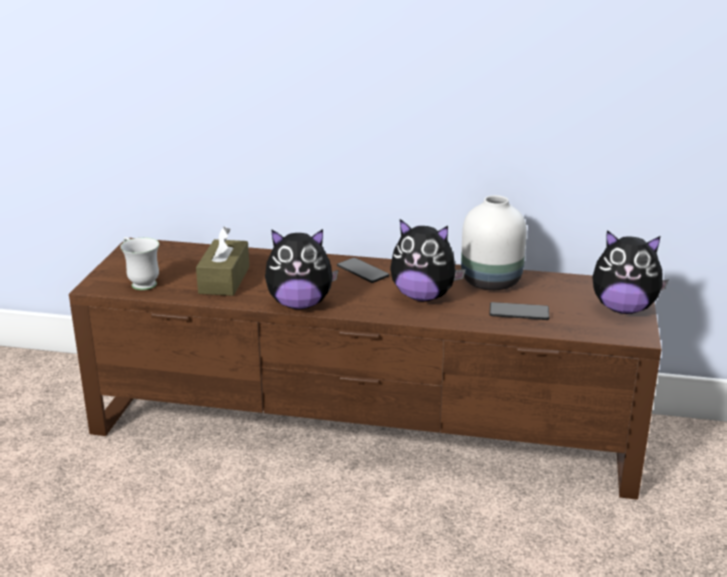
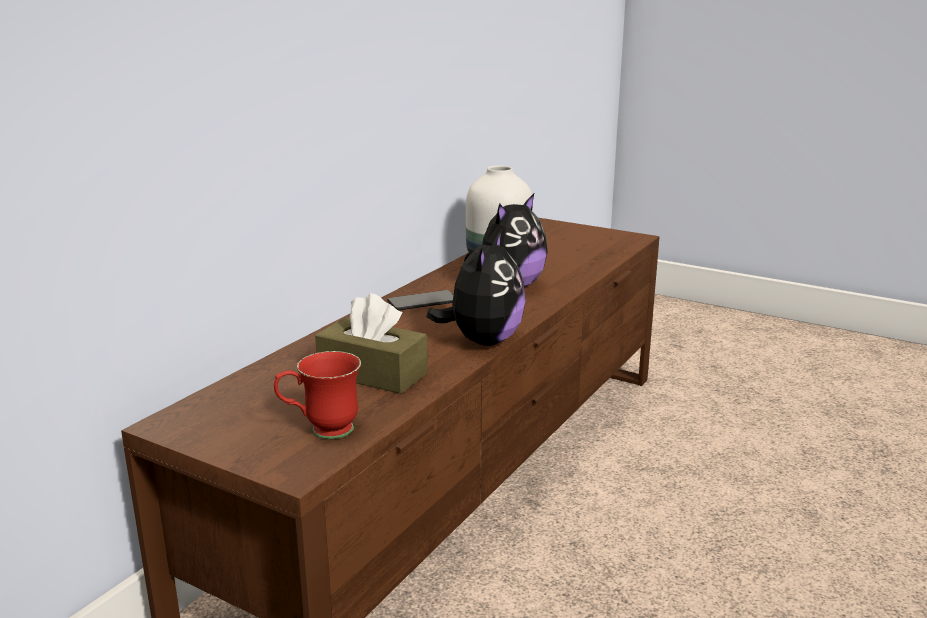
camera: 70 degrees left, 5 degrees down
(140, 282) = (321, 431): white mug -> red mug
(519, 312) = (570, 261): phone -> none
(623, 309) = (585, 232): plush toy -> none

